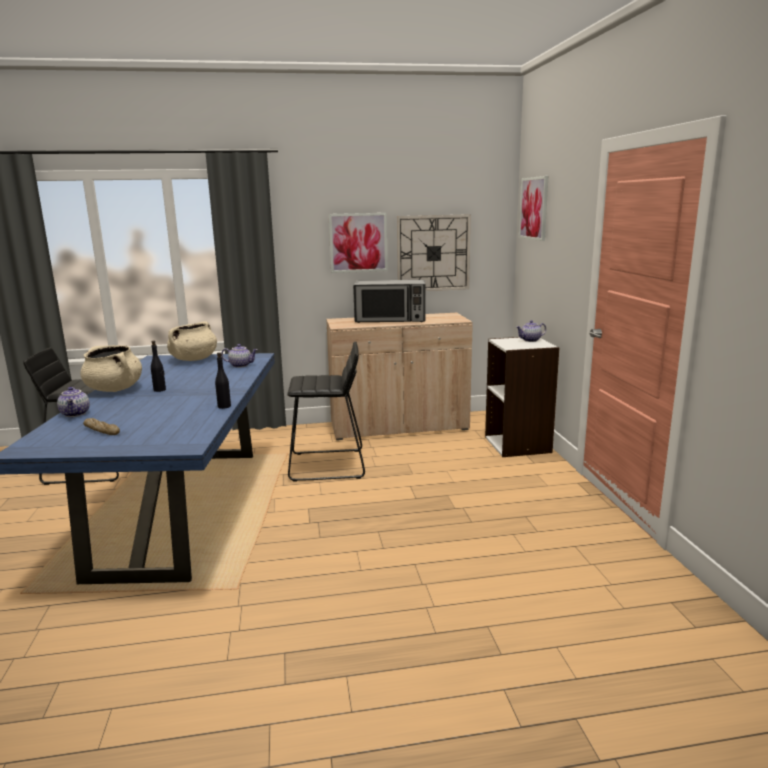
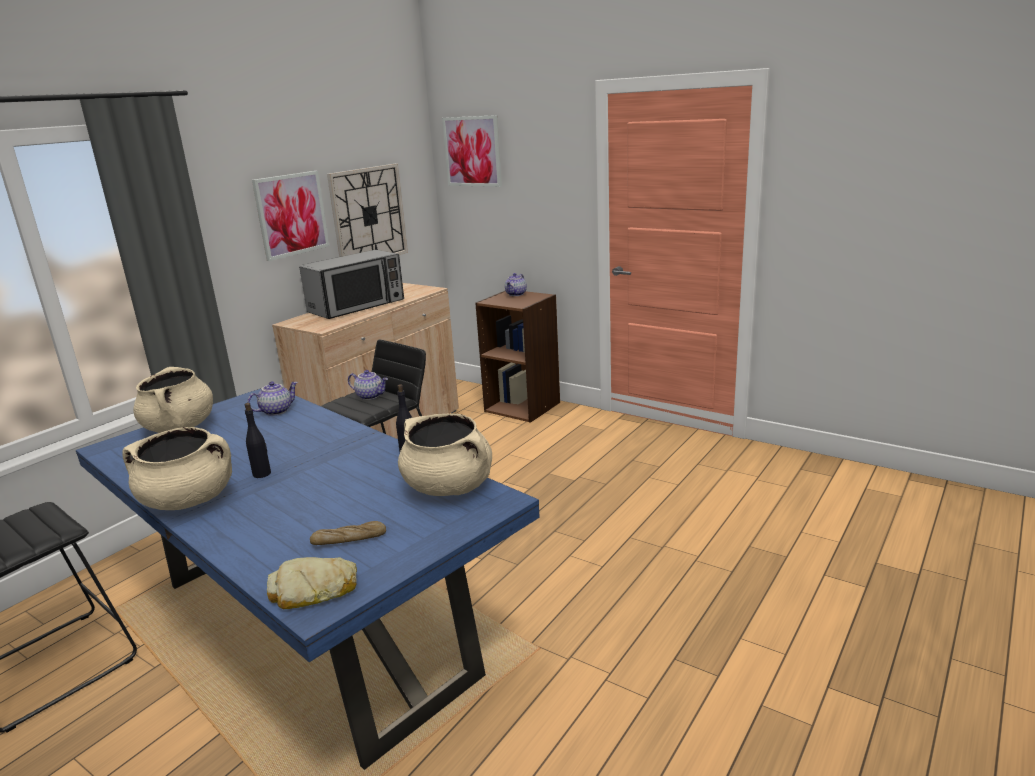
camera: 45 degrees left, 5 degrees up
(40, 443) = (314, 590): none -> bread
(76, 414) = (239, 545): teapot -> teapot (370, 396)
(191, 429) = (449, 487): none -> beige cooking pot
(518, 445) = (523, 407): white bookcase -> brown bookcase

